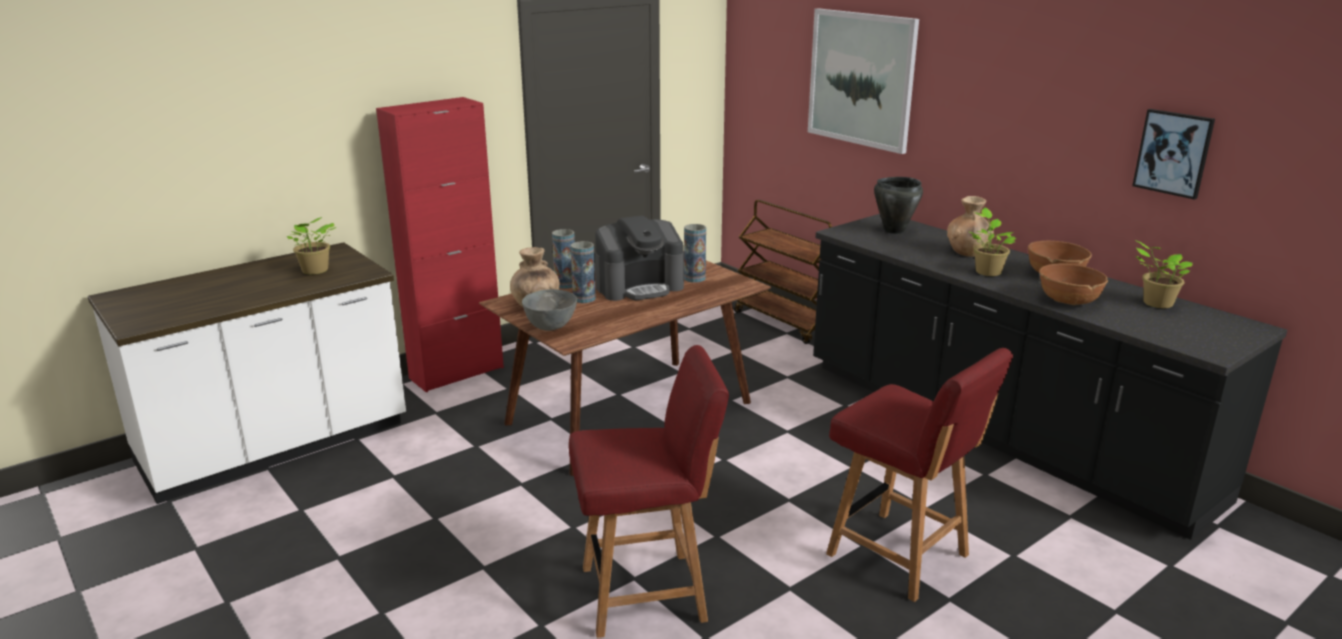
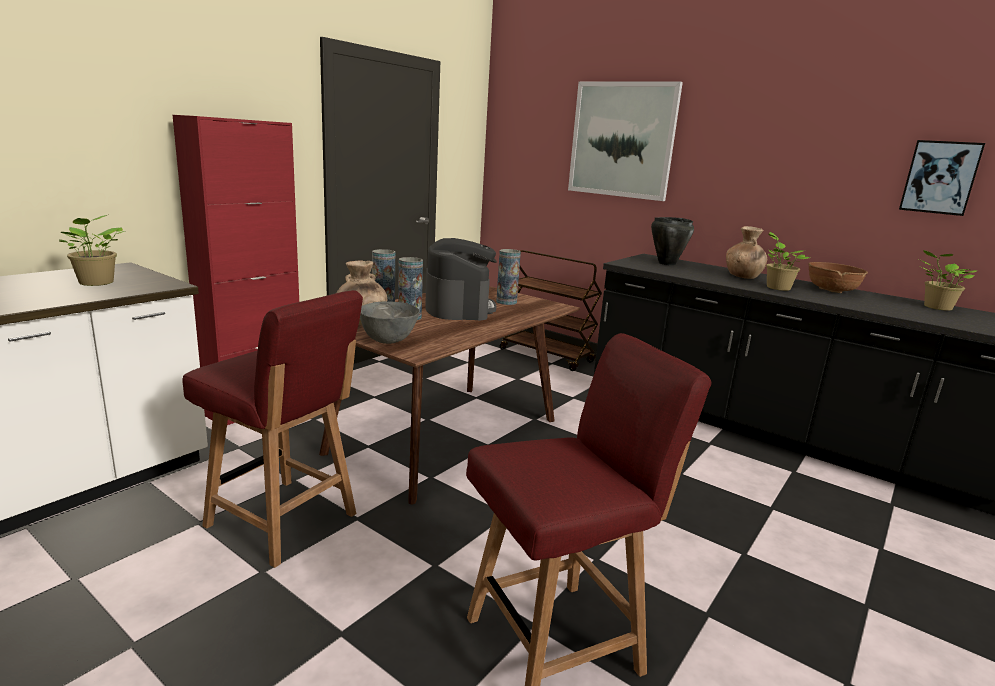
camera: 15 degrees left, 5 degrees down
(639, 286) = (459, 308): coffee machine -> coffee machine turned 60 degrees counterclockwise
(900, 556) = (786, 562): red chair -> red chair (284, 521)
(1068, 301) = (870, 306): brown bowl -> none

